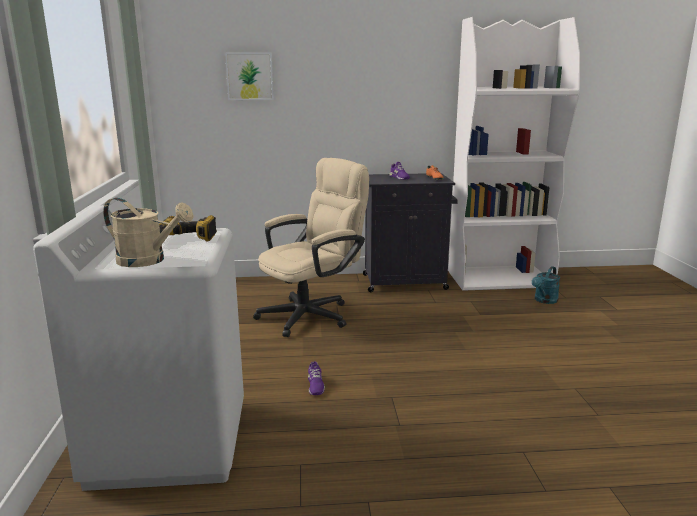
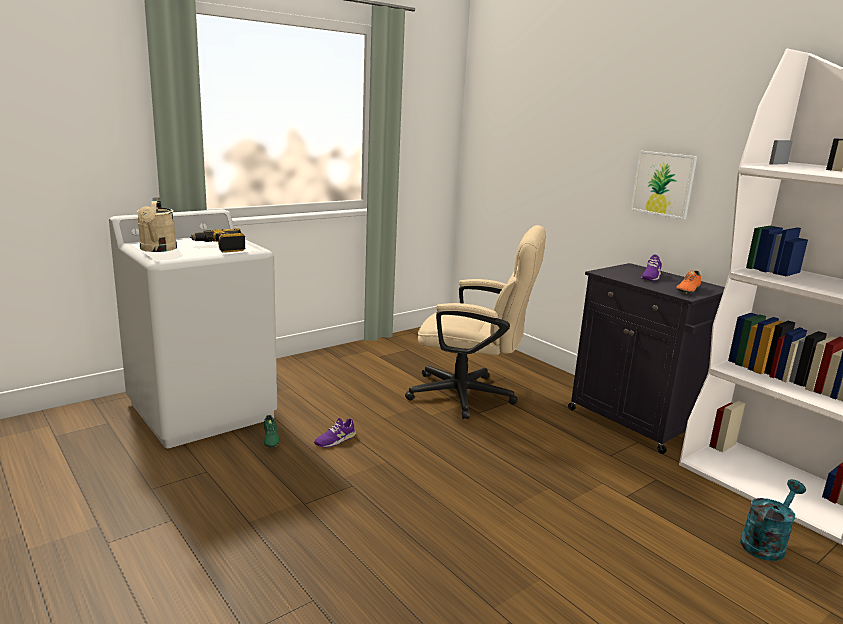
camera: 55 degrees right, 0 degrees up
(249, 76) = (537, 123): picture -> picture (663, 184)
(278, 415) = (270, 439): none -> green shoe
(544, 301) = (765, 543): turquoise watering can -> turquoise watering can turned 135 degrees clockwise

